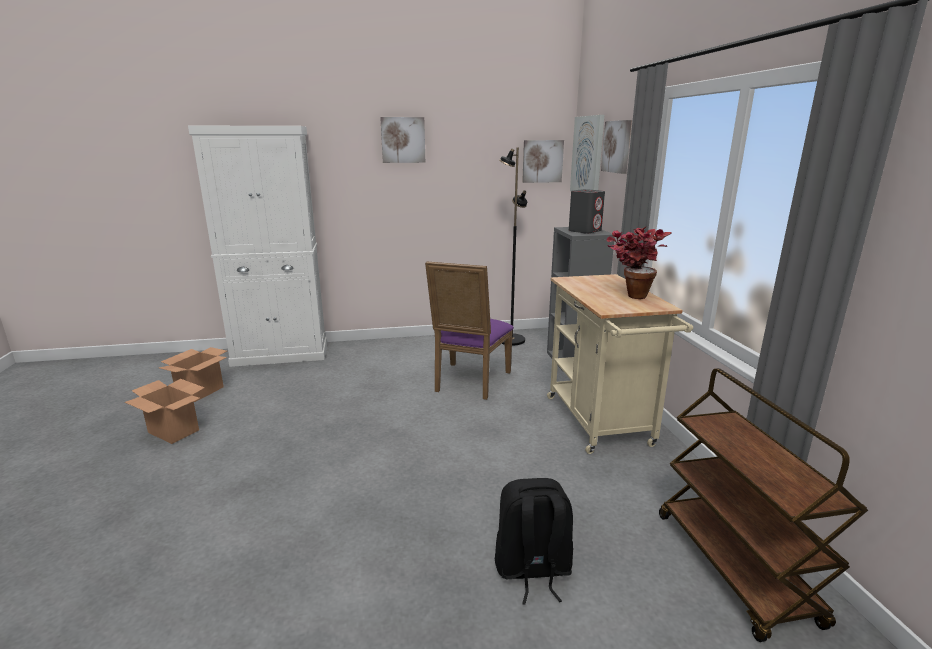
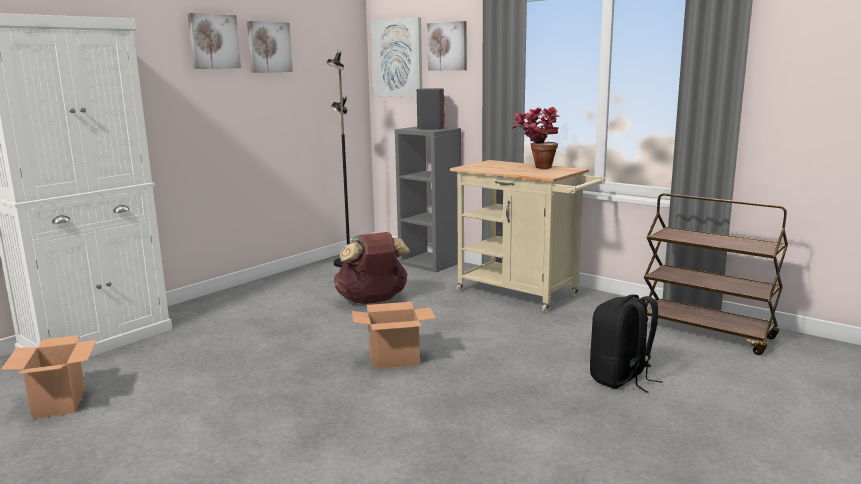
camera: 40 degrees left, 5 degrees down
(174, 431) = (113, 441): cardboard box -> cardboard box (395, 359)
(469, 383) = (372, 301): purple chair -> brown backpack
(542, 161) = (344, 66): picture -> picture (269, 47)

